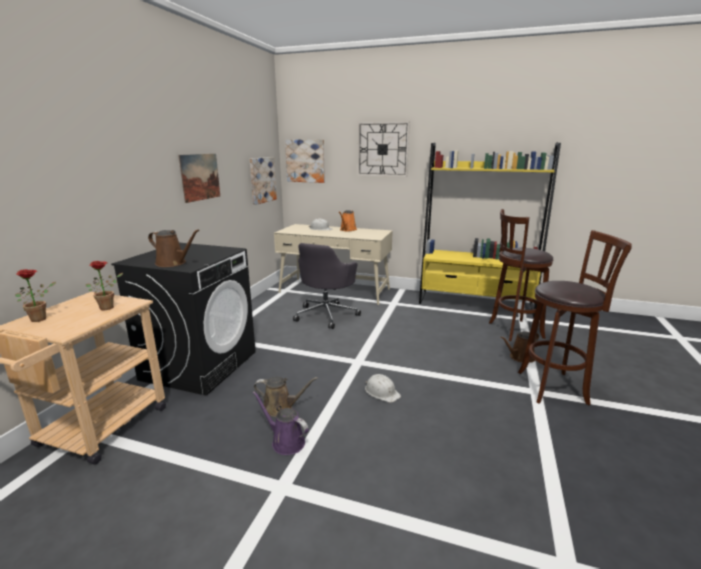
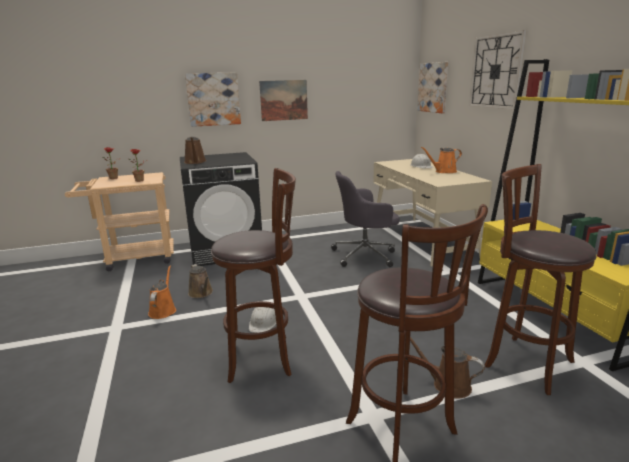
camera: 55 degrees right, 0 degrees up
(262, 180) = (378, 107): picture -> picture (213, 99)
(285, 441) = (163, 310): purple watering can -> orange watering can
(436, 409) = (264, 357): none -> brown stool

